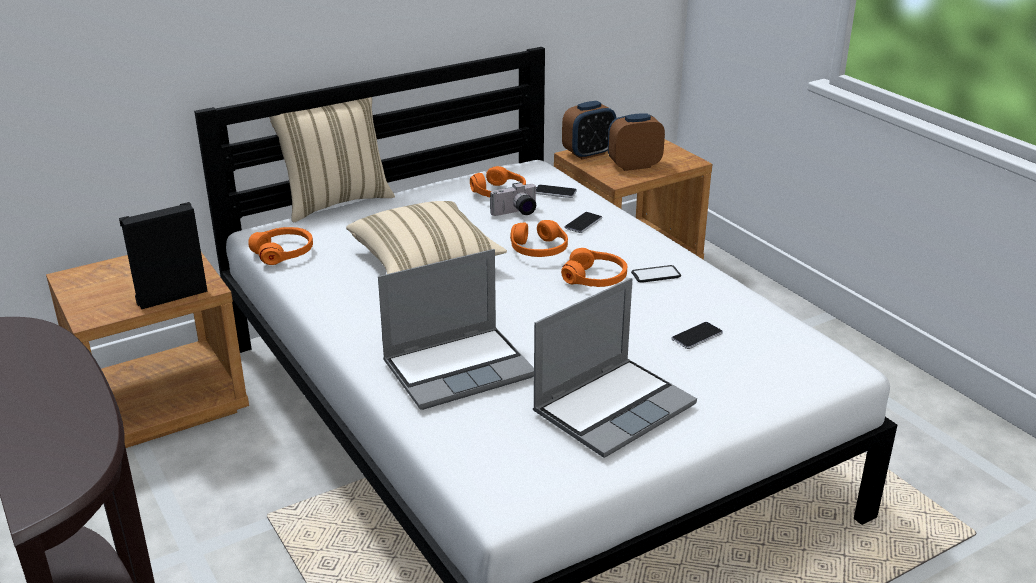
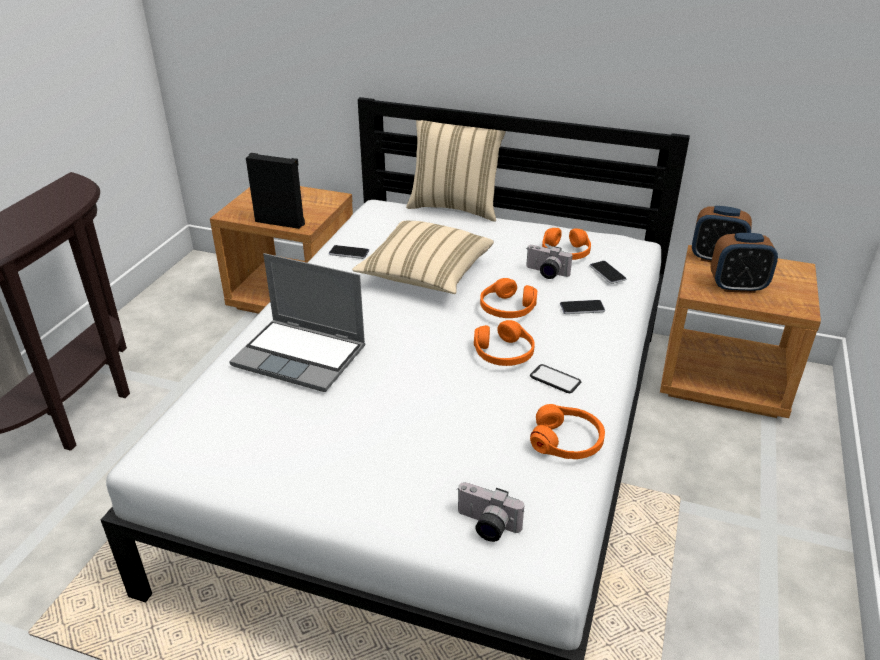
camera: 50 degrees right, 5 degrees up
(283, 253) = (365, 225): orange headphones -> orange headphones (567, 441)
(614, 407) = (325, 450): laptop -> none
(634, 165) = (737, 287): alarm clock -> alarm clock turned 150 degrees clockwise
(697, 336) = (485, 446): phone -> phone (349, 253)
(784, 374) = (486, 526): none -> camera

